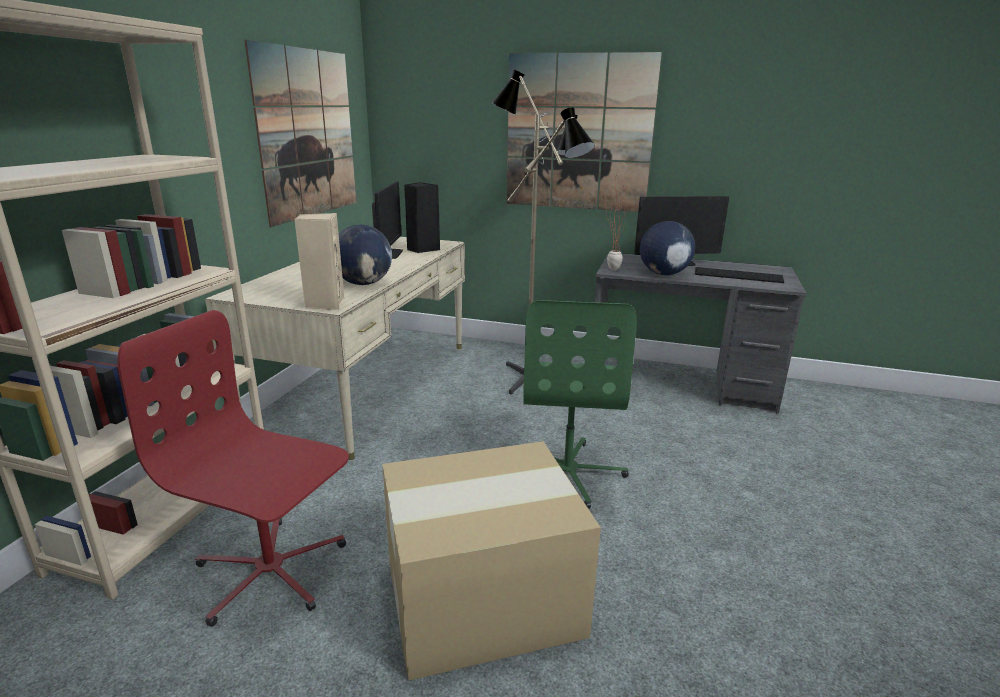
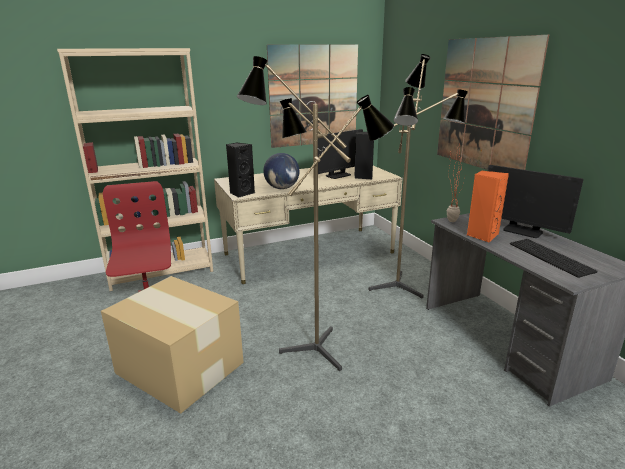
camera: 50 degrees right, 0 degrees up
(325, 304) = (241, 193): beige speaker -> black speaker
(568, 472) = (315, 345): green office chair -> floor lamp
(663, 274) = (482, 235): globe -> orange speaker

